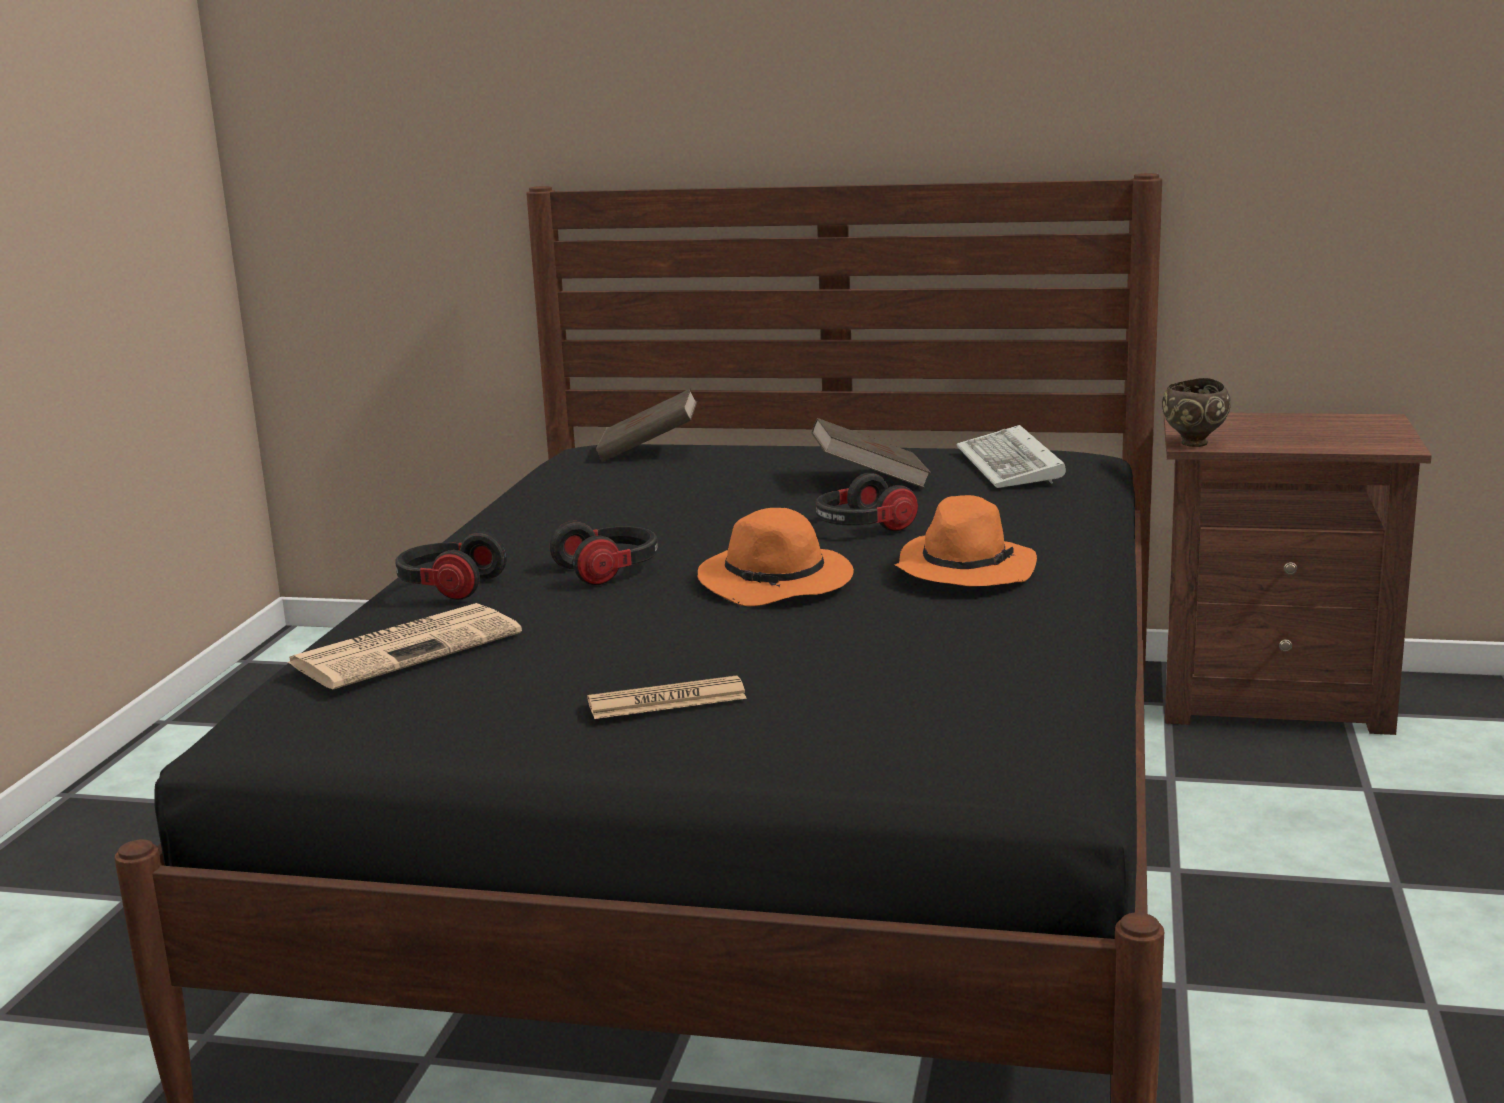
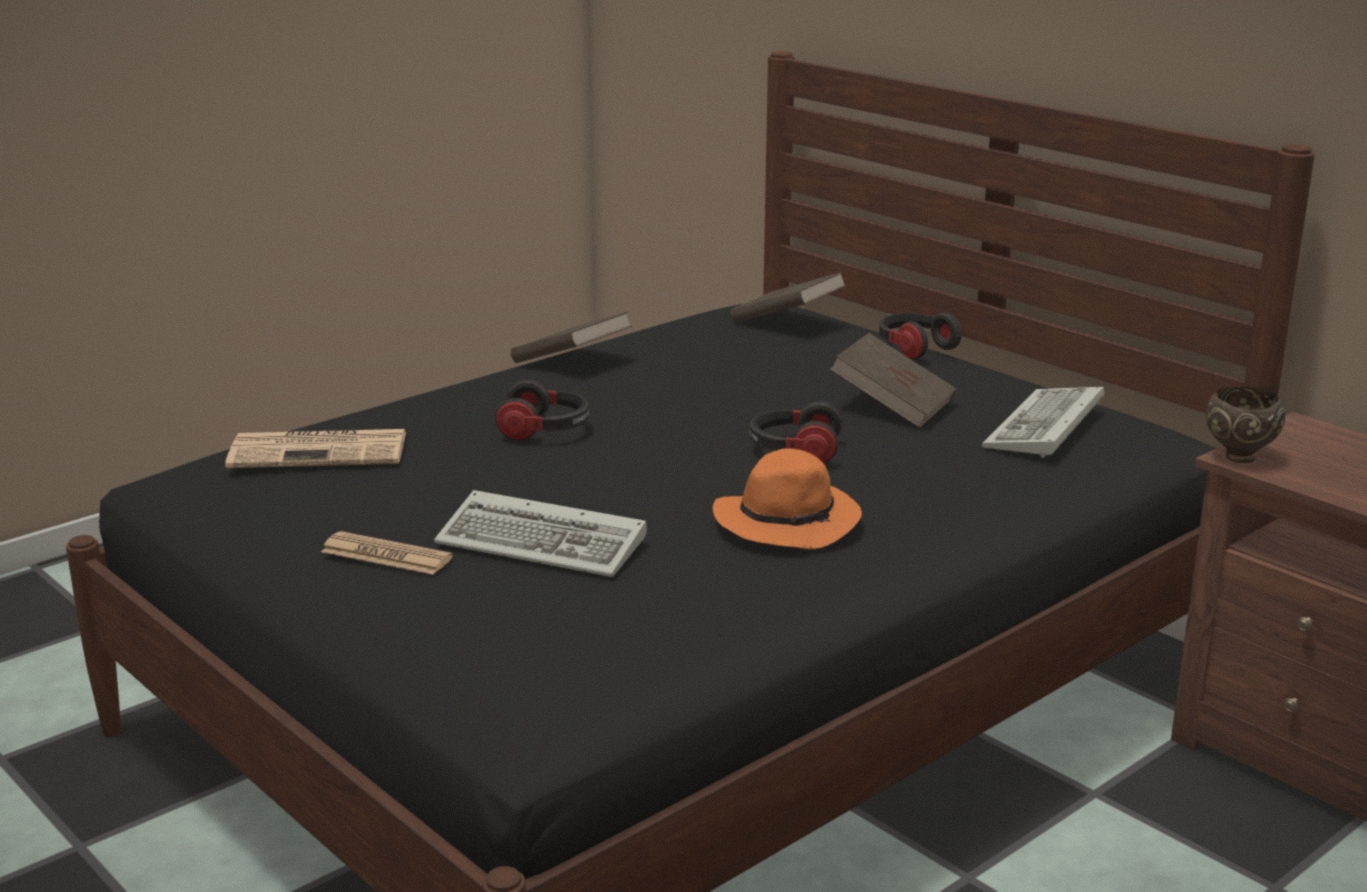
camera: 35 degrees right, 5 degrees up
(449, 587) = (428, 408): headphones -> headphones (914, 348)
(509, 524) = (571, 363): none -> brown book
(778, 584) = (632, 483): orange hat -> none
(800, 644) = (546, 543): none -> keyboard

